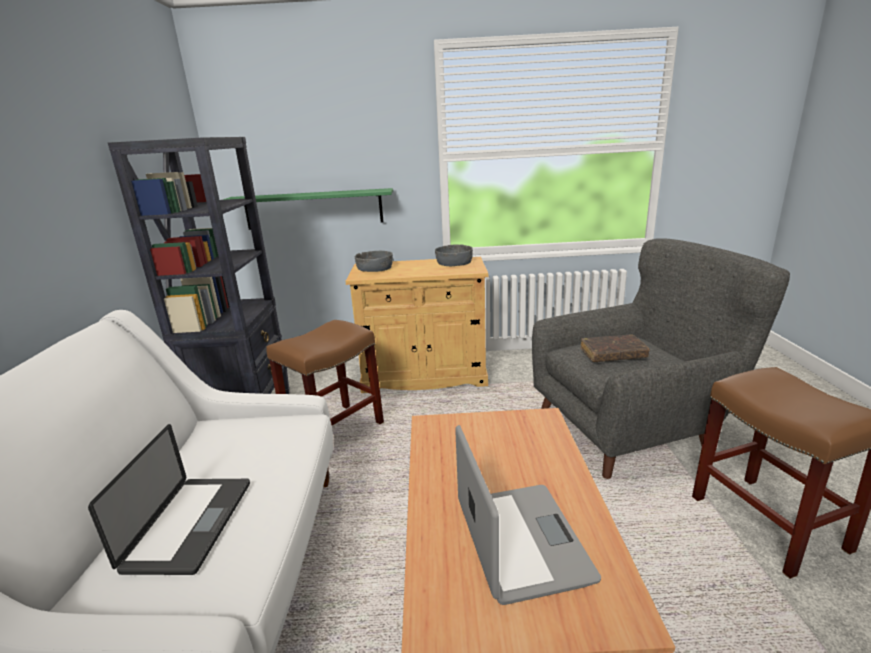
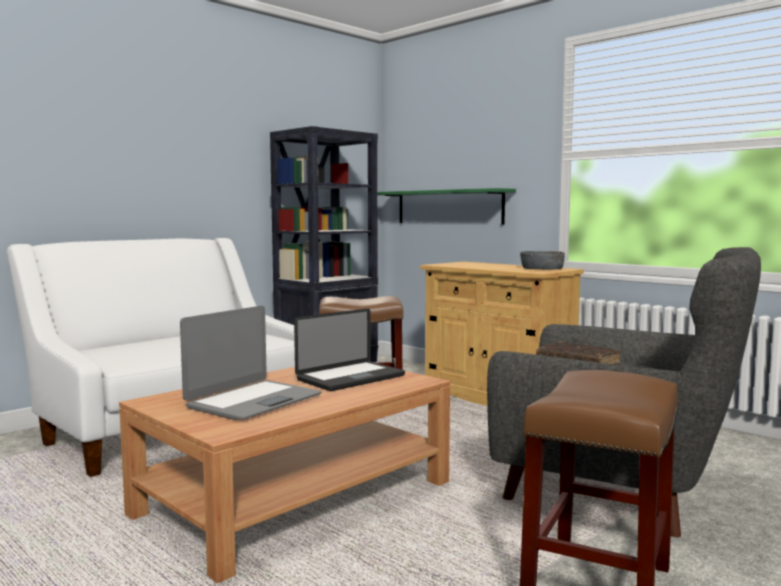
camera: 45 degrees right, 15 degrees down
(190, 525) = (150, 348): laptop -> laptop (351, 378)
(375, 268) = (465, 263): grey bowl -> none

